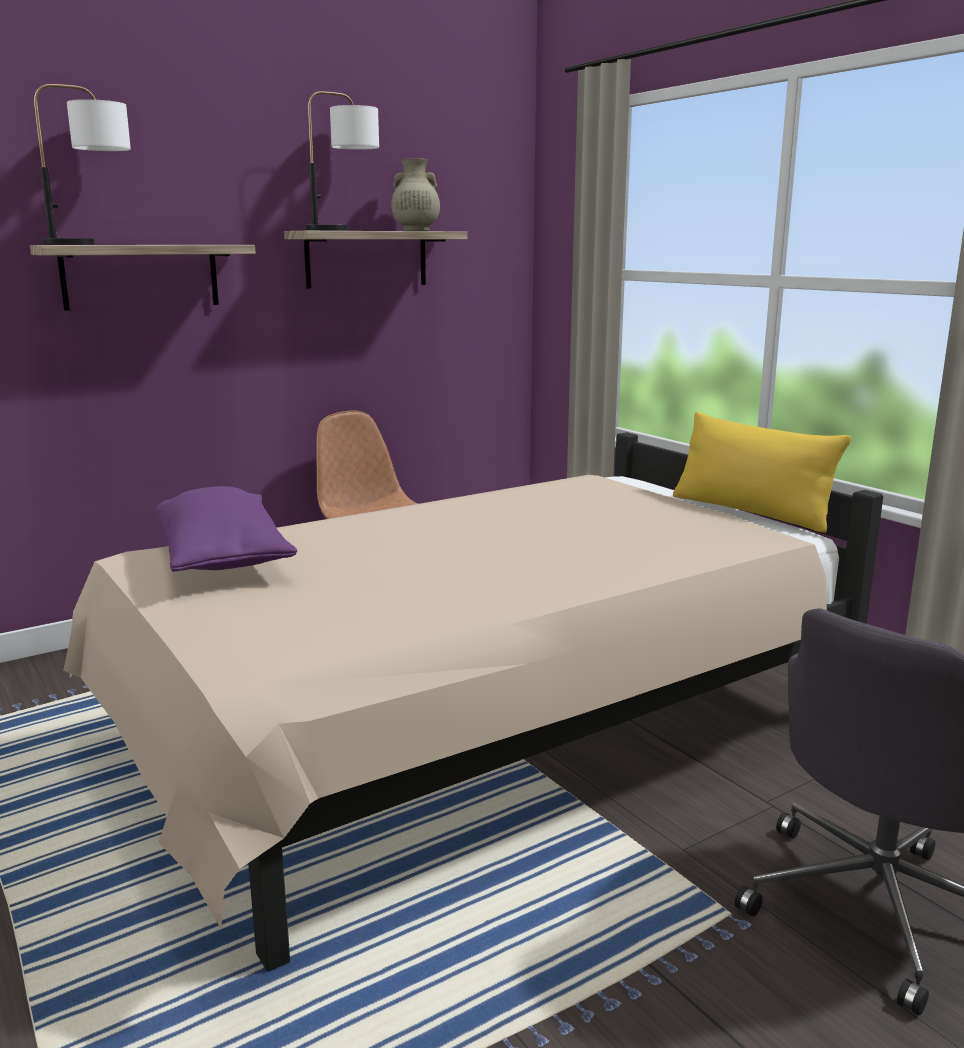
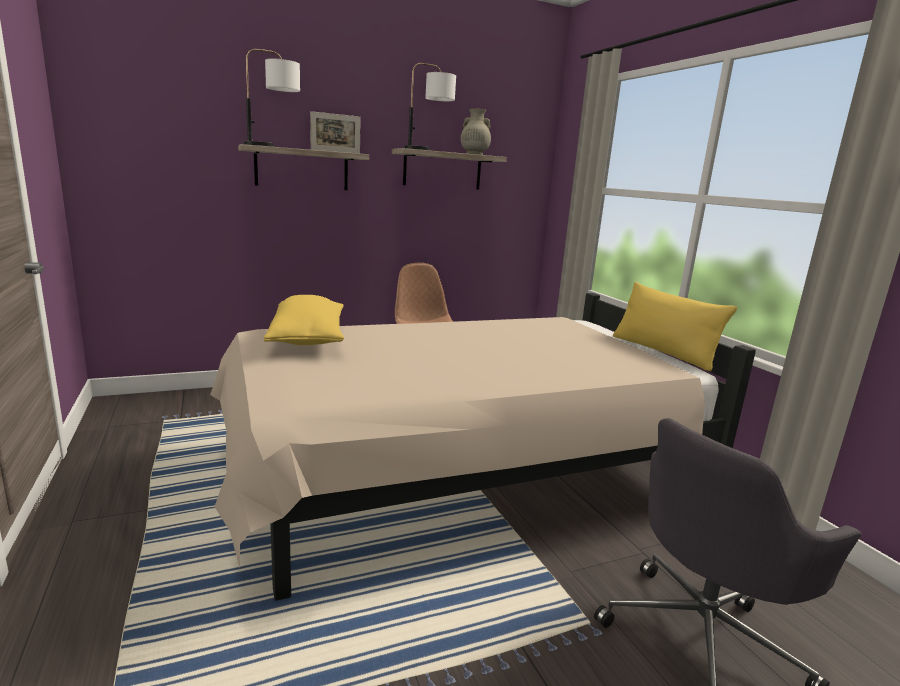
camera: 10 degrees right, 0 degrees up
(196, 244) = (335, 151): none -> picture frame
(223, 558) = (308, 339): purple pillow -> yellow pillow

